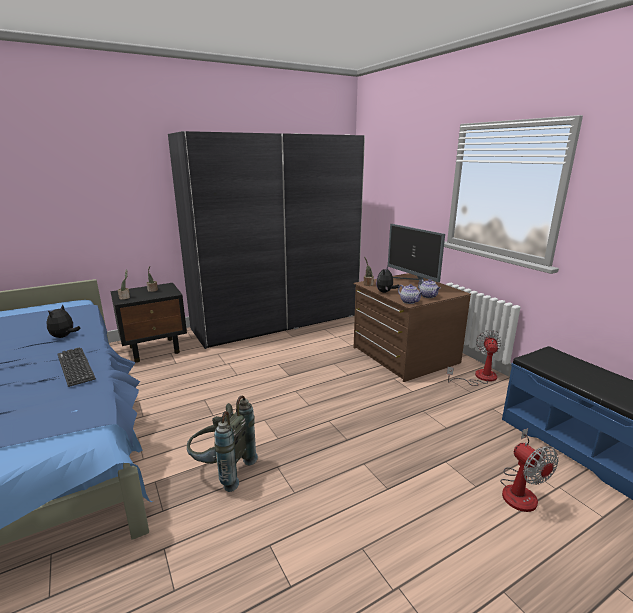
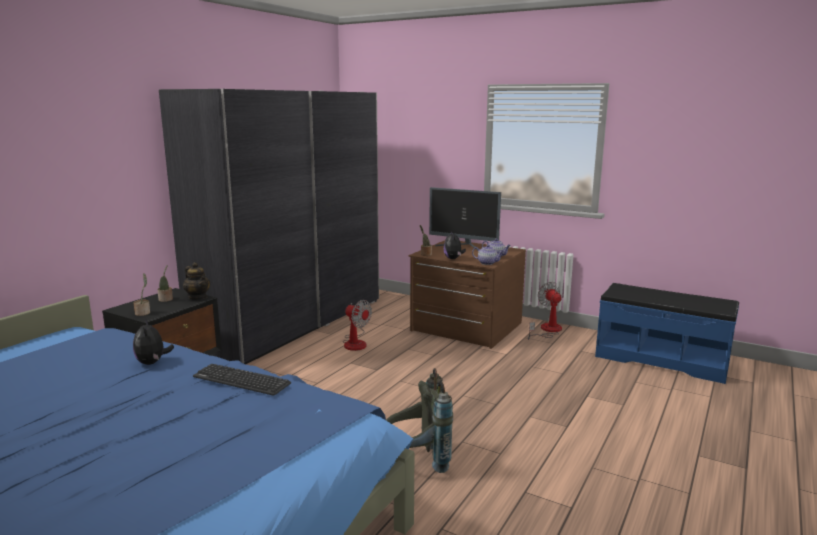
camera: 30 degrees left, 5 degrees down
(172, 292) = (198, 297): none -> teapot
(520, 490) = (652, 397): fan -> fan (355, 342)

